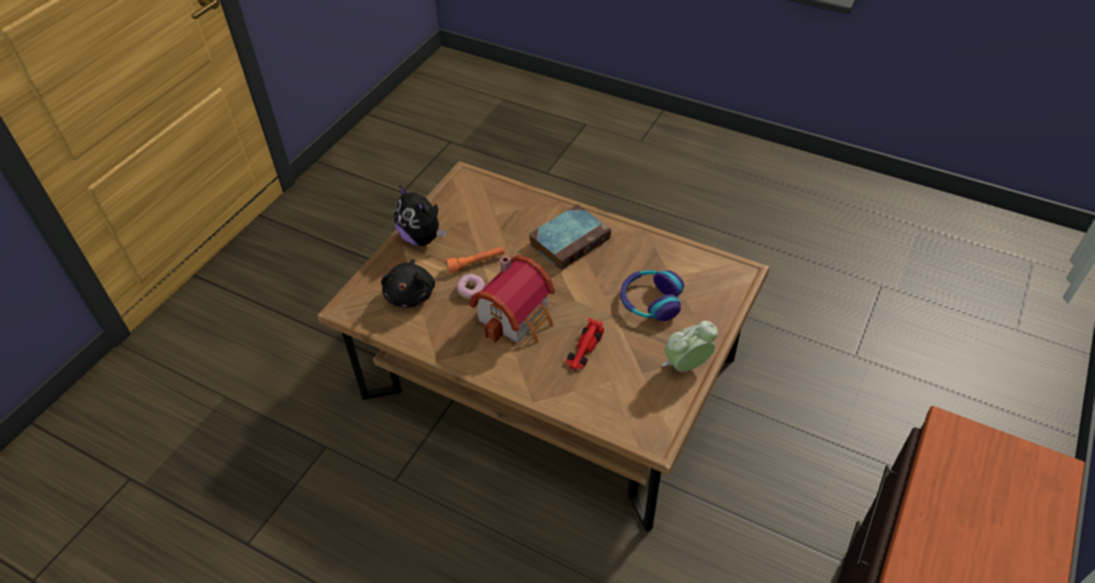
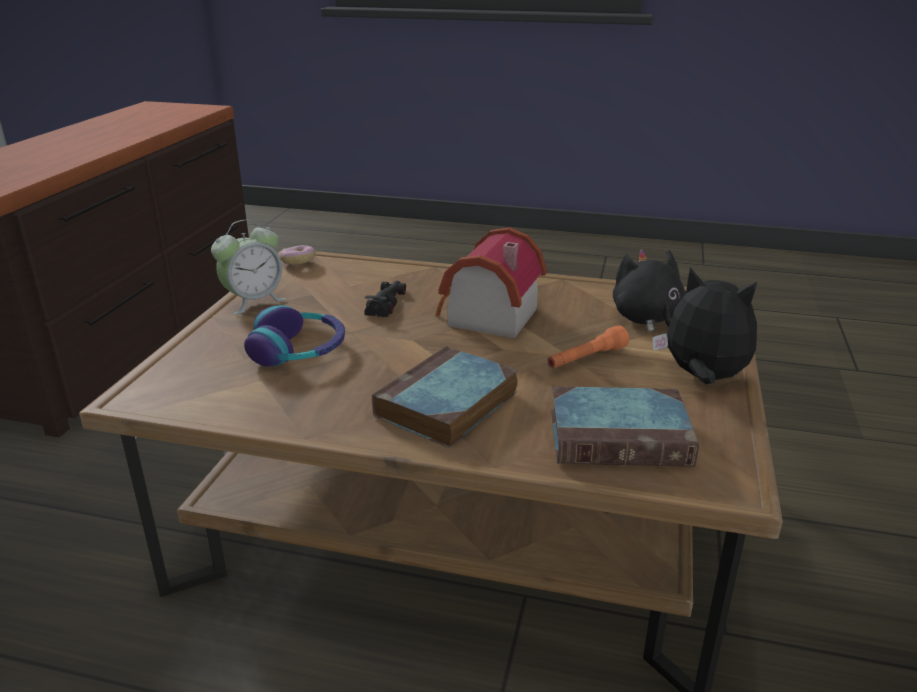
camera: 165 degrees right, 20 degrees down
(471, 291) = (569, 332): donut -> donut (298, 262)
(493, 206) = (621, 436): none -> book
(584, 349) = (387, 302): red toy car -> black toy car

